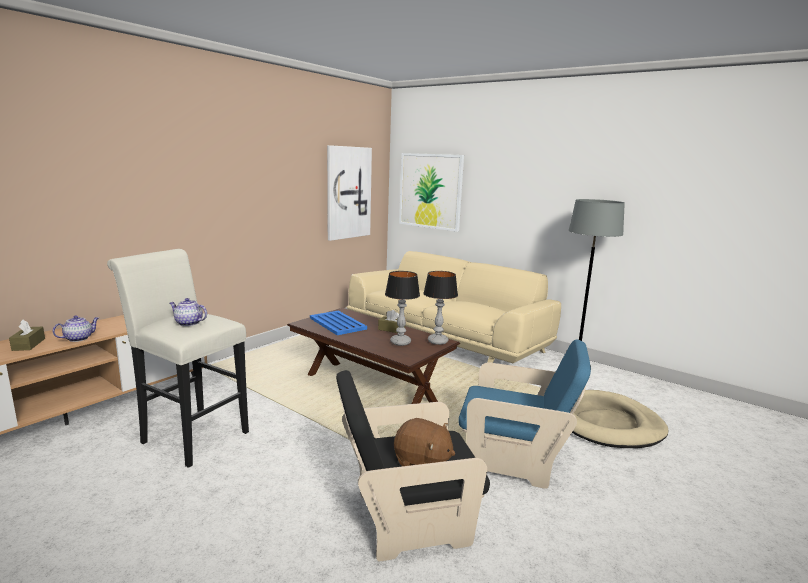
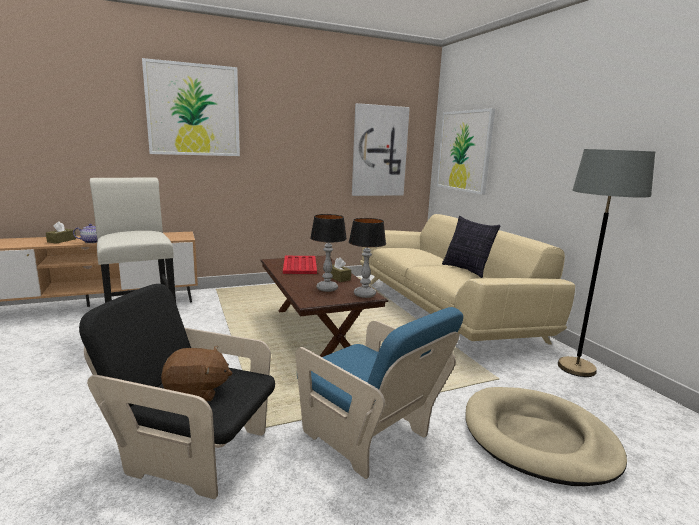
camera: 30 degrees right, 0 degrees up
(171, 158) = (193, 110): none -> picture
(188, 323) = (129, 235): teapot -> none
(337, 323) = (299, 265): blue tray -> red tray
(422, 461) = (196, 392): brown plush toy -> brown plush toy turned 60 degrees counterclockwise
(476, 303) = (466, 270): none -> pillow

